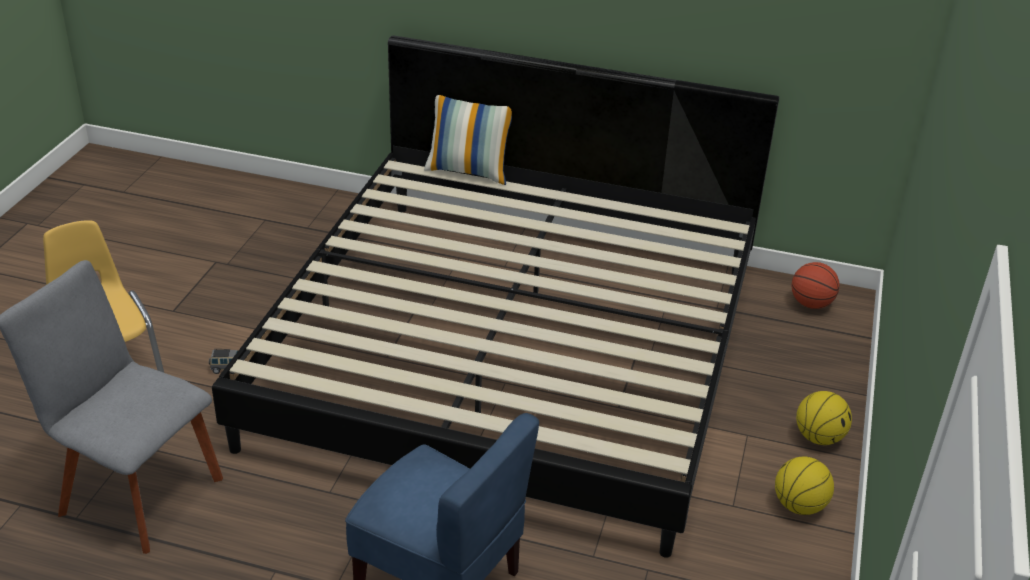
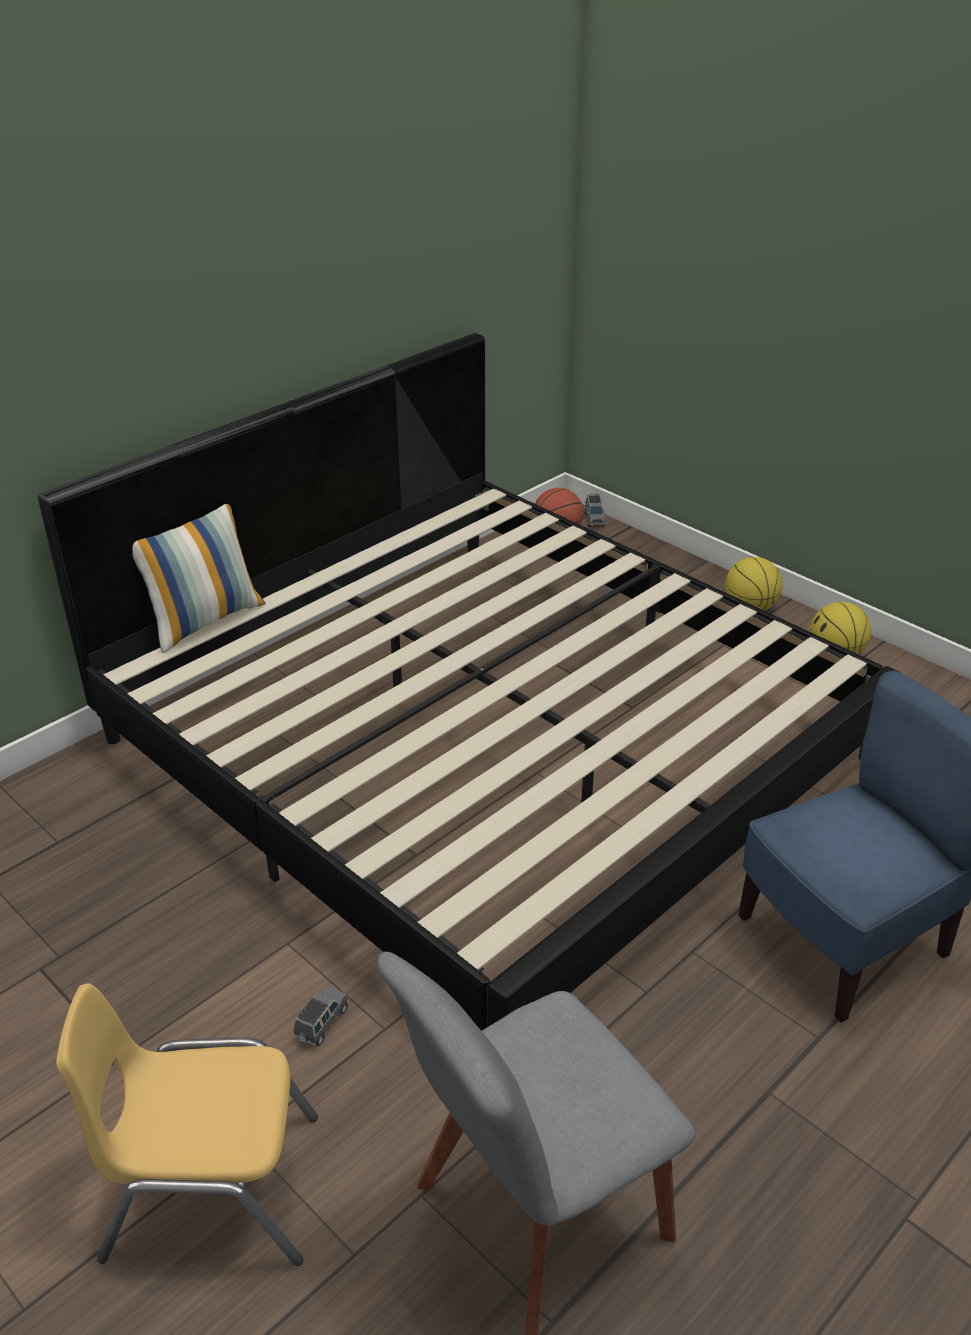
camera: 60 degrees left, 0 degrees up
(858, 315) = (594, 519): none -> grey toy car

